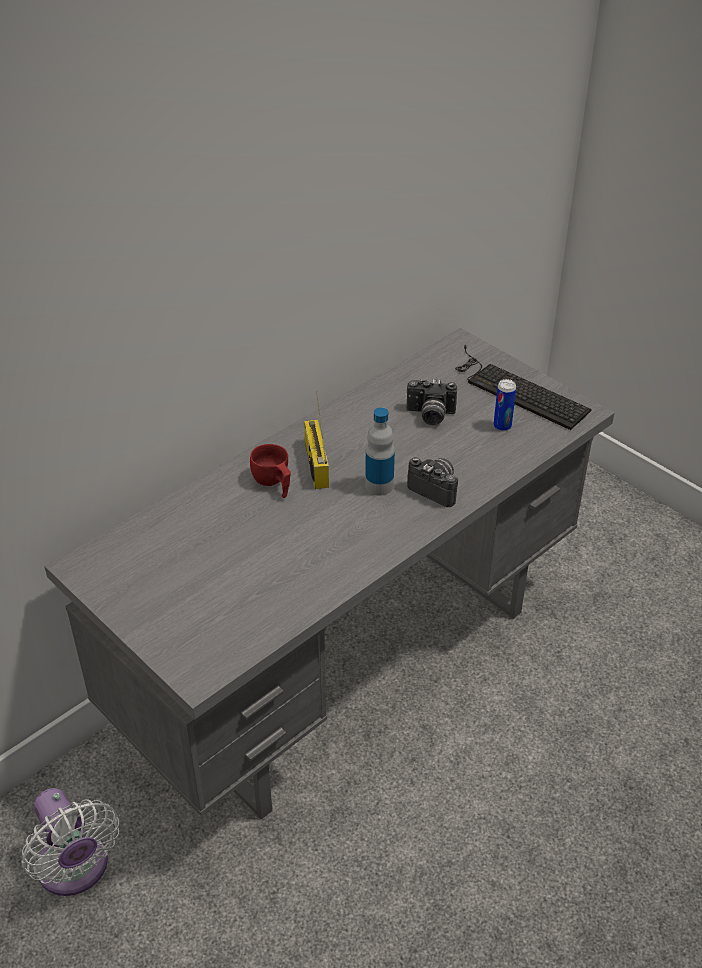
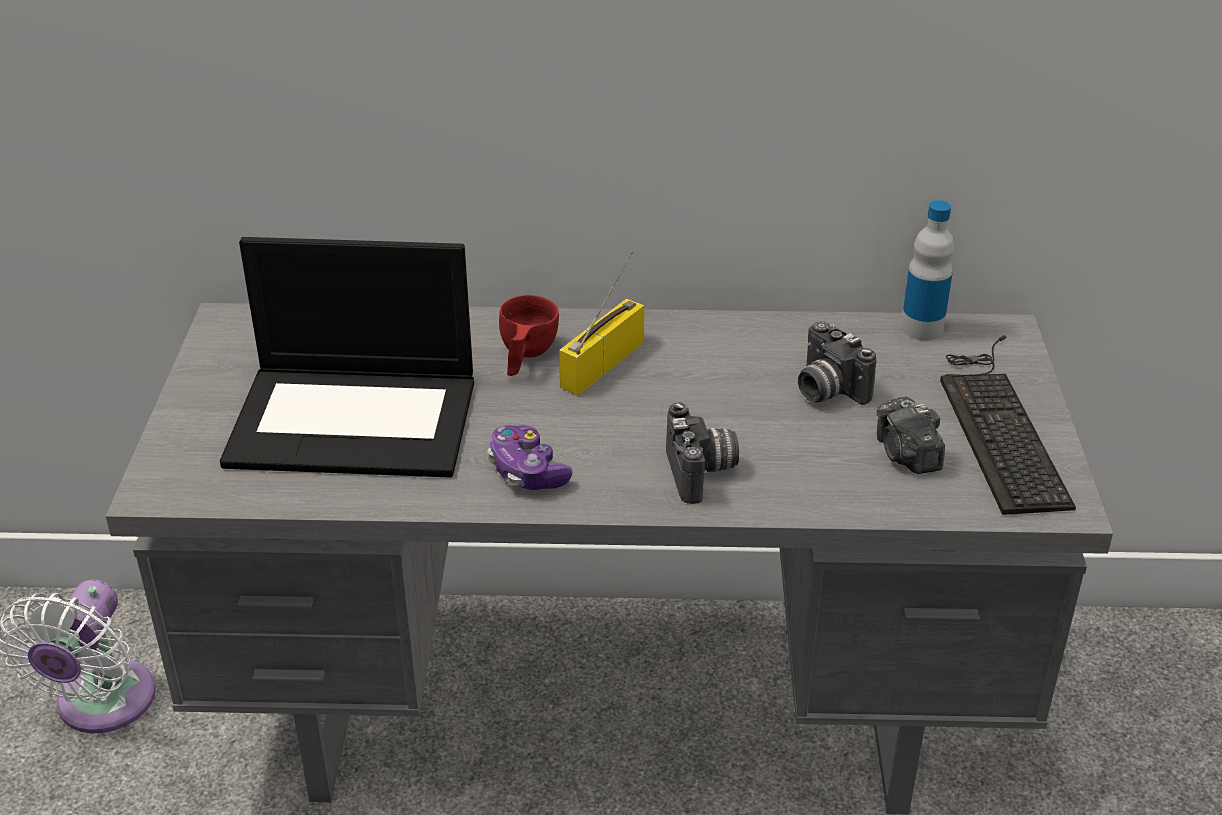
camera: 45 degrees right, 5 degrees down
(242, 570) = (356, 420): none -> laptop
(363, 539) = (527, 472): none -> game controller
(379, 485) = (638, 428): bottle -> bottle (922, 328)
(502, 426) = (907, 455): can -> camera

